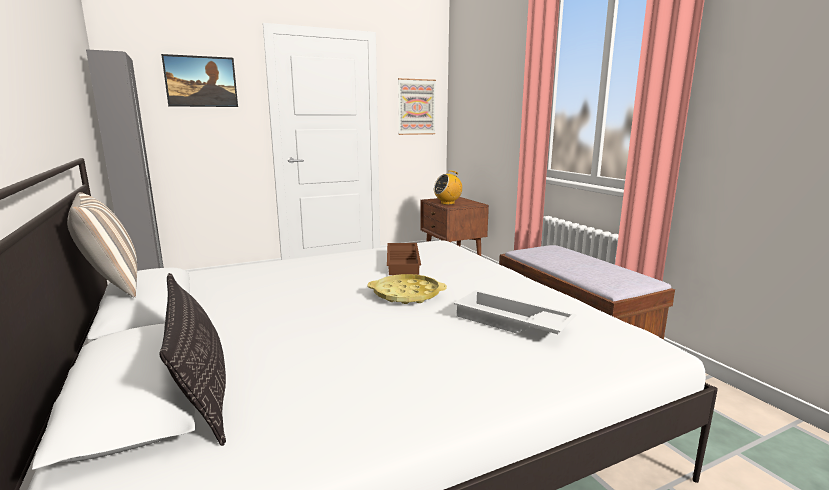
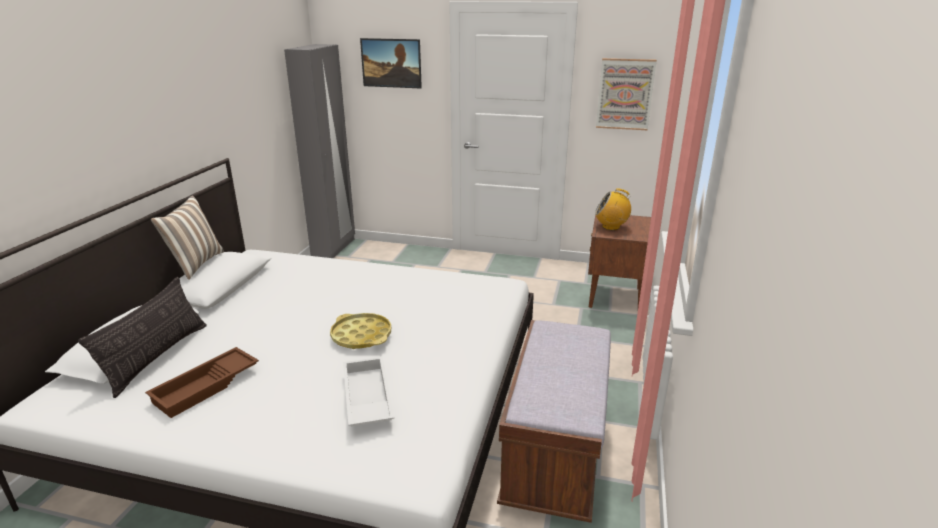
camera: 40 degrees right, 10 degrees up
(404, 263) = (426, 299): brown tray -> brown tray (206, 387)

